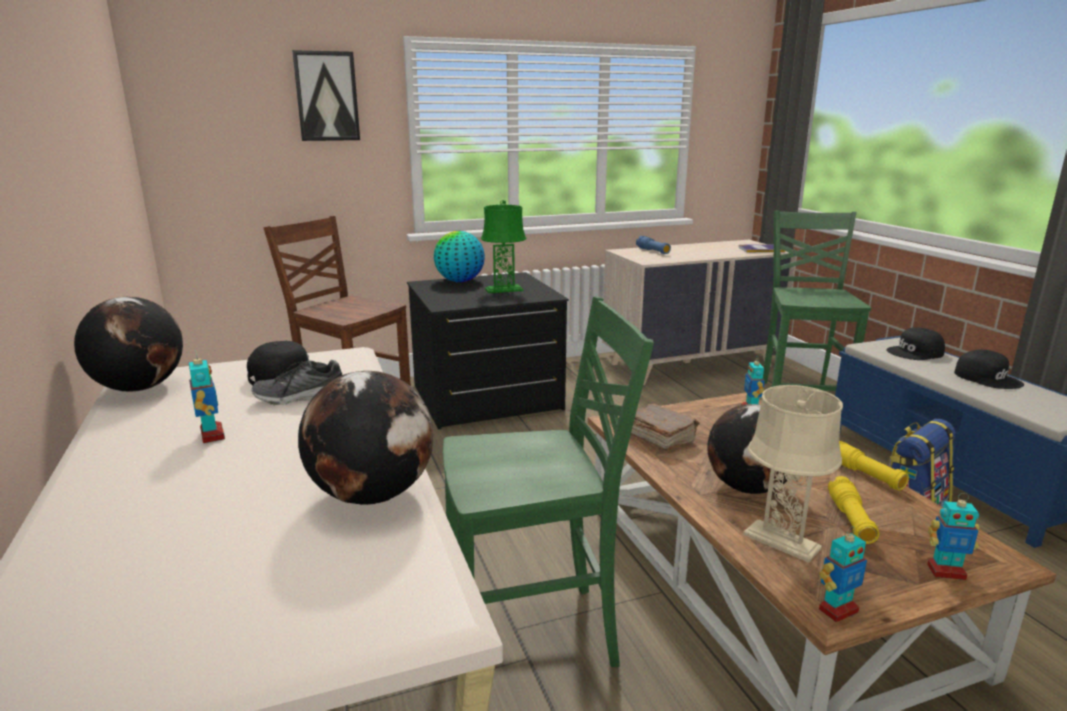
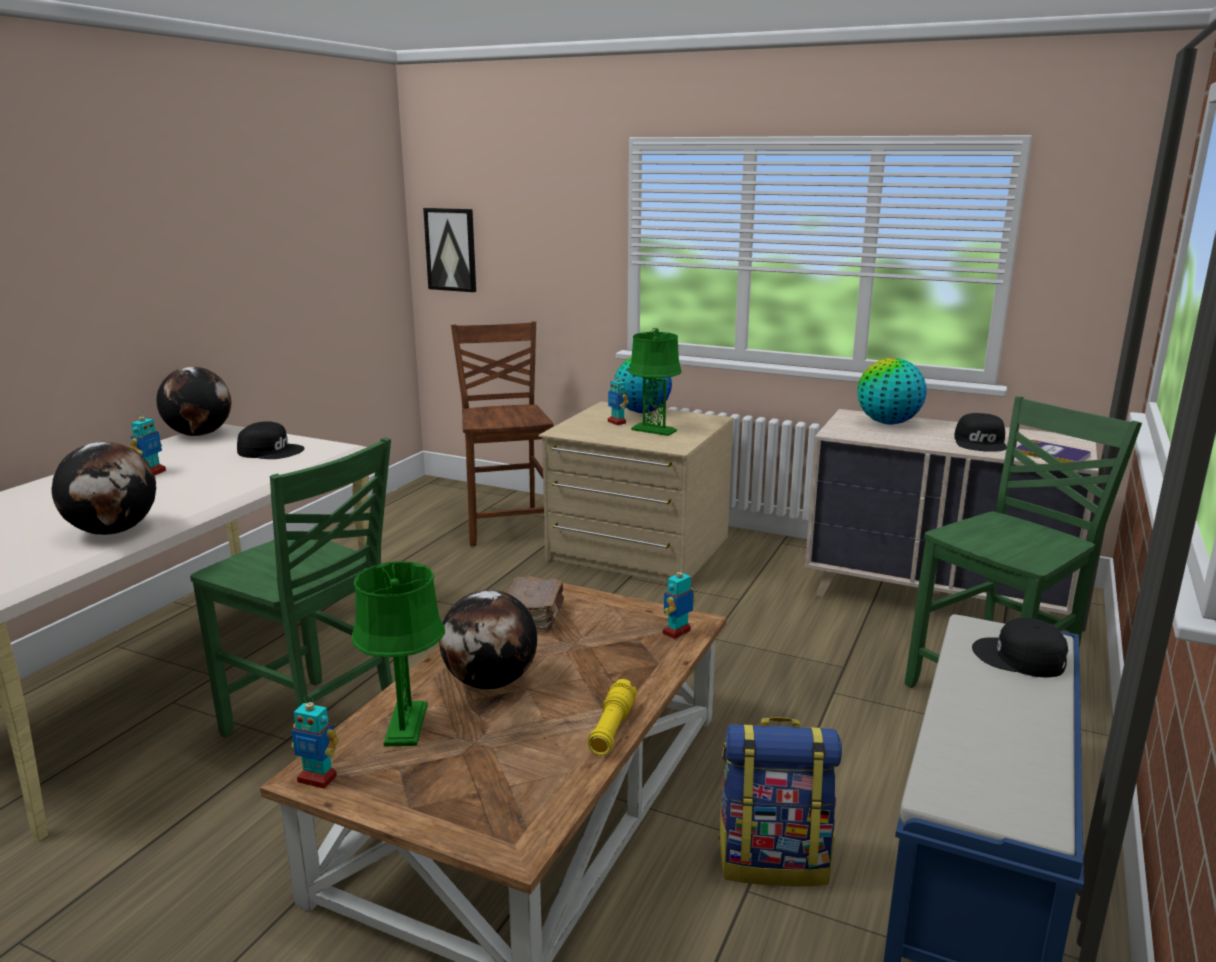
camera: 45 degrees right, 0 degrees up
(301, 397) = (238, 467): shoe -> none
(327, 96) = (554, 200): picture -> picture (451, 249)
(487, 398) = (637, 549): black dresser -> beige dresser
(653, 251) = (887, 423): blue flashlight -> globe
(782, 541) = (406, 725): beige table lamp -> green table lamp
(851, 520) = (494, 746): yellow flashlight -> none
(945, 571) = (451, 817): toy robot -> toy robot (617, 422)
(987, 378) = (1020, 723): black cap -> black cap (981, 442)

